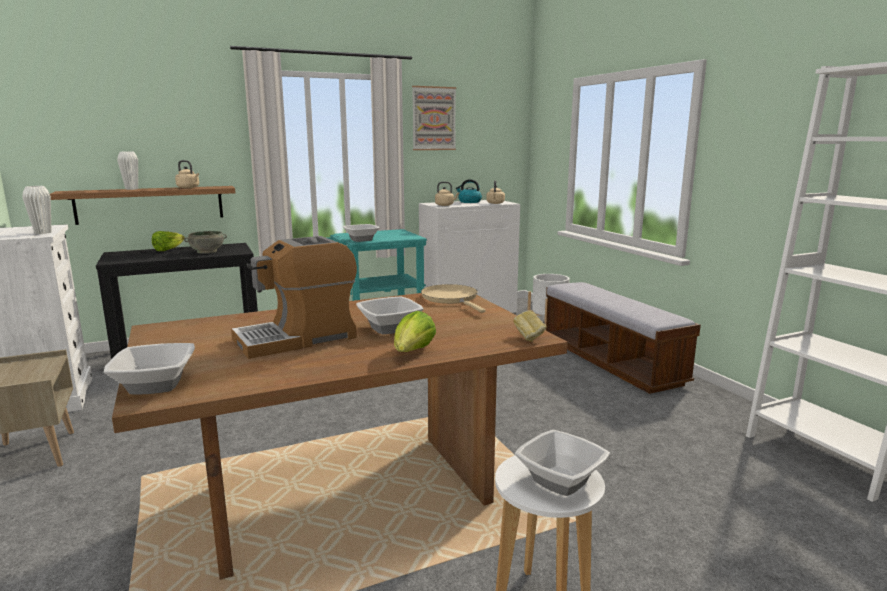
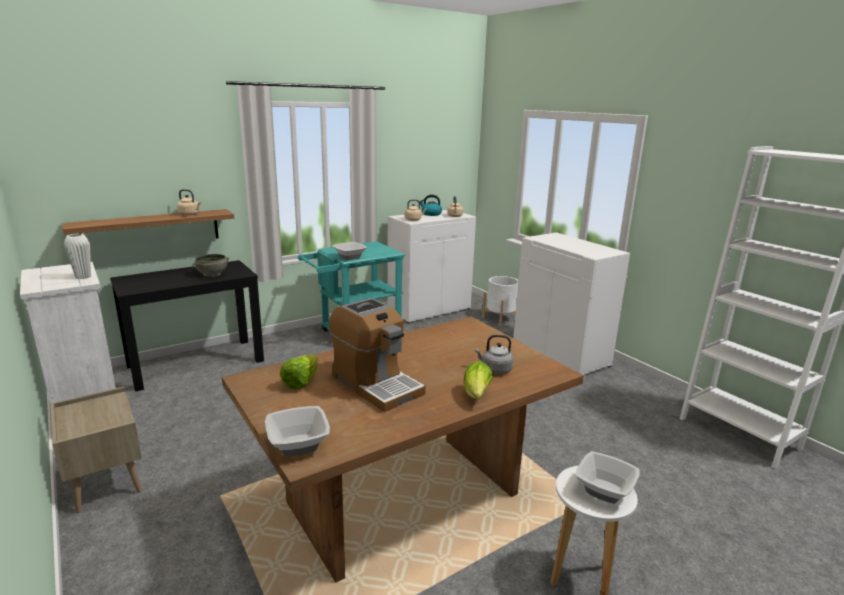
camera: 10 degrees left, 5 degrees up
(131, 189) = (136, 218): white vase -> none
(168, 250) = (172, 272): lettuce -> lettuce (301, 382)
(297, 338) = (376, 384): coffee machine -> coffee machine turned 90 degrees counterclockwise
(390, 328) = (442, 367): bowl -> none
(433, 118) = (400, 140): picture -> none
(451, 299) = (469, 330): beige frying pan -> none
(454, 332) = (495, 369): none -> grey kettle
(529, 338) = (554, 373): bread -> none
(610, 361) = (561, 354): bench -> white cabinet

